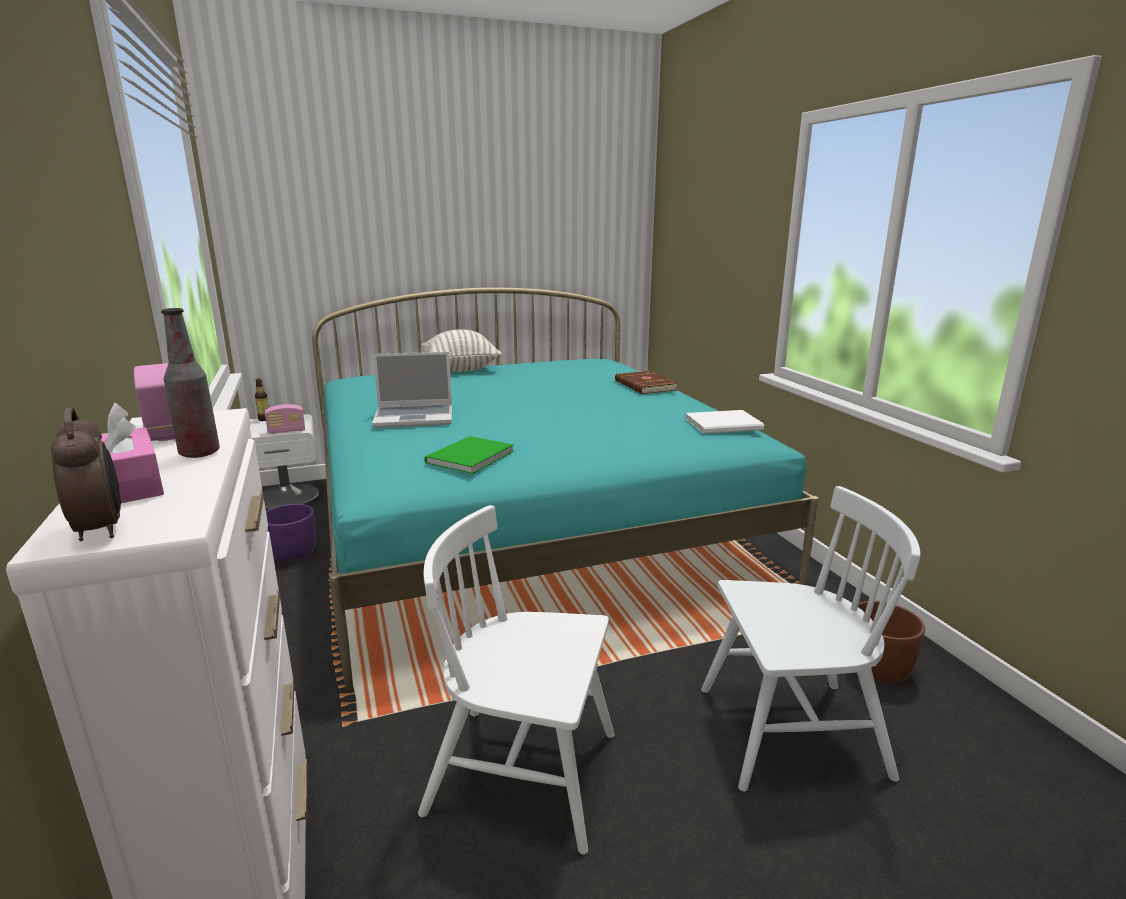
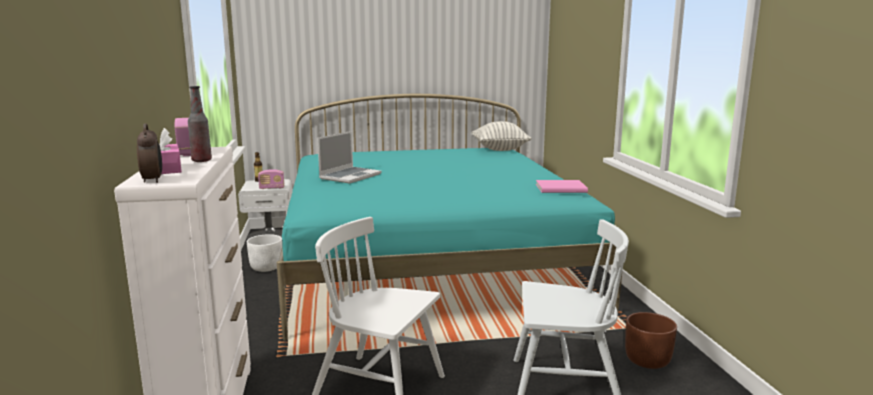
camera: 10 degrees right, 5 degrees down
(293, 553) = (266, 267): purple planter -> white planter
(415, 417) = (350, 176): laptop -> laptop turned 60 degrees counterclockwise
(460, 369) = (395, 151): pillow -> pillow (500, 149)
(467, 457) = (373, 198): green book -> none
(644, 386) = (521, 165): brown book -> none
(726, 425) = (562, 188): white book -> pink book

